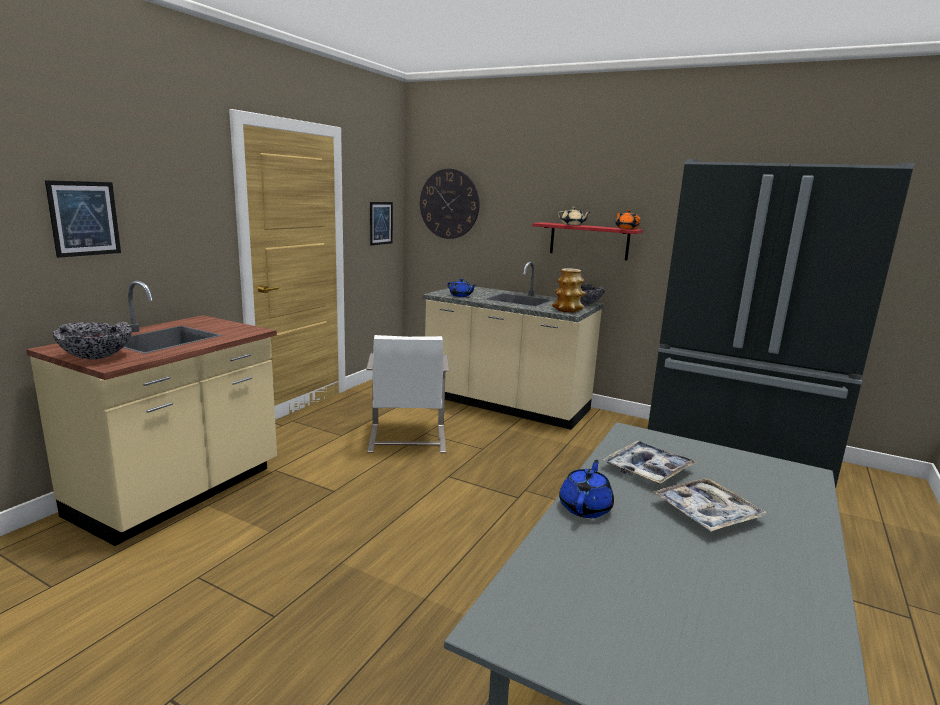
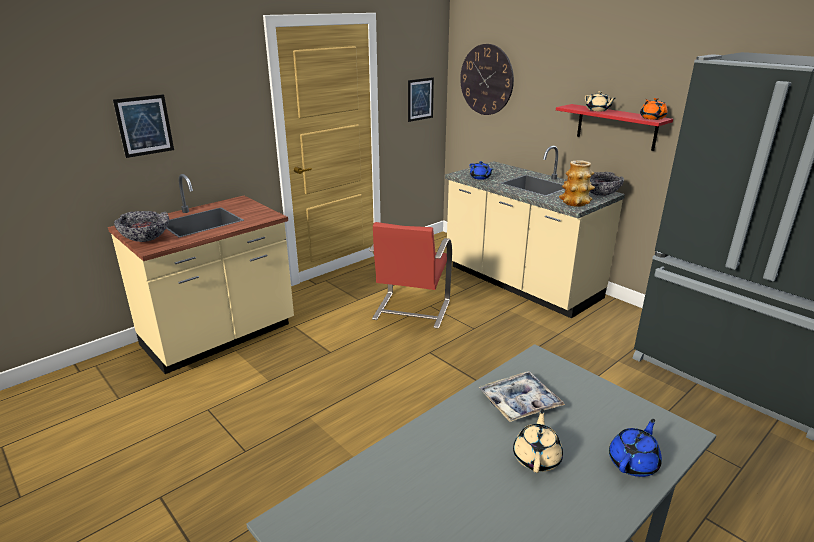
camera: 20 degrees right, 10 degrees up
(406, 439) = (411, 310): white chair -> red chair
(585, 507) = (432, 432): blue teapot -> blue teapot (633, 463)
(706, 513) = (537, 458): tray -> beige teapot

